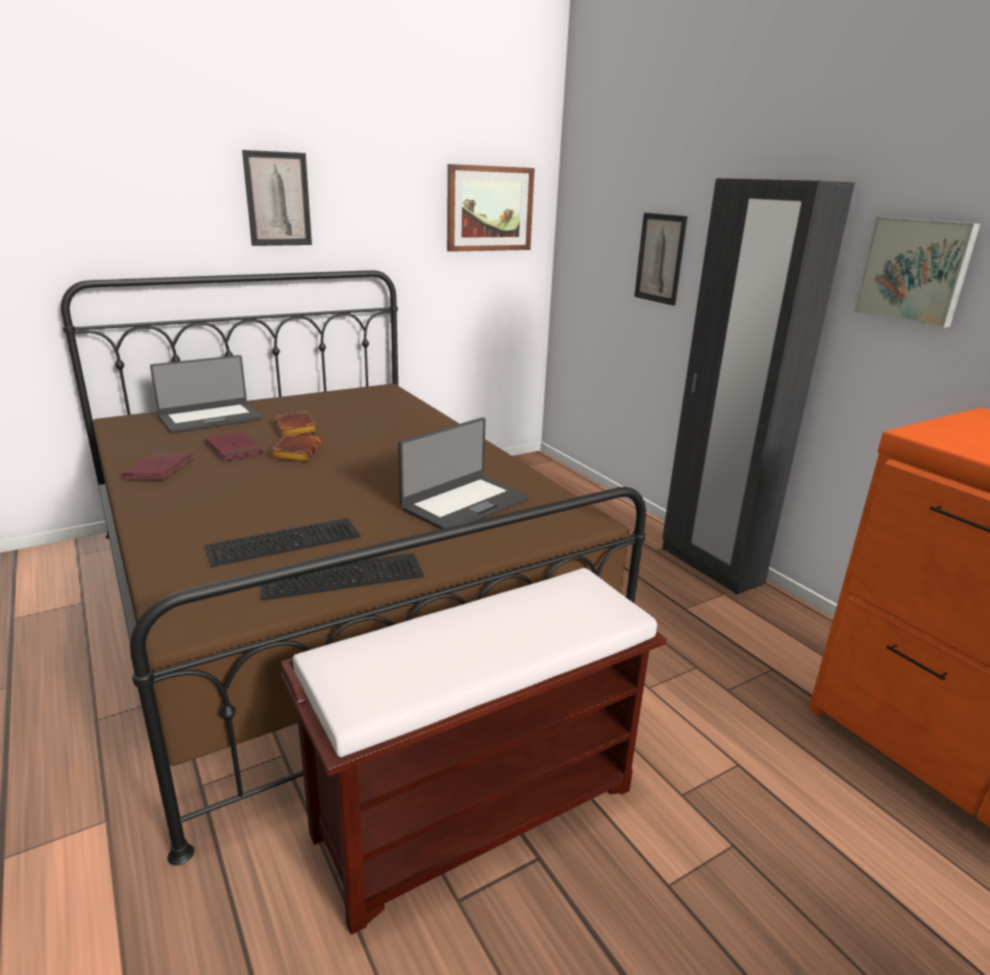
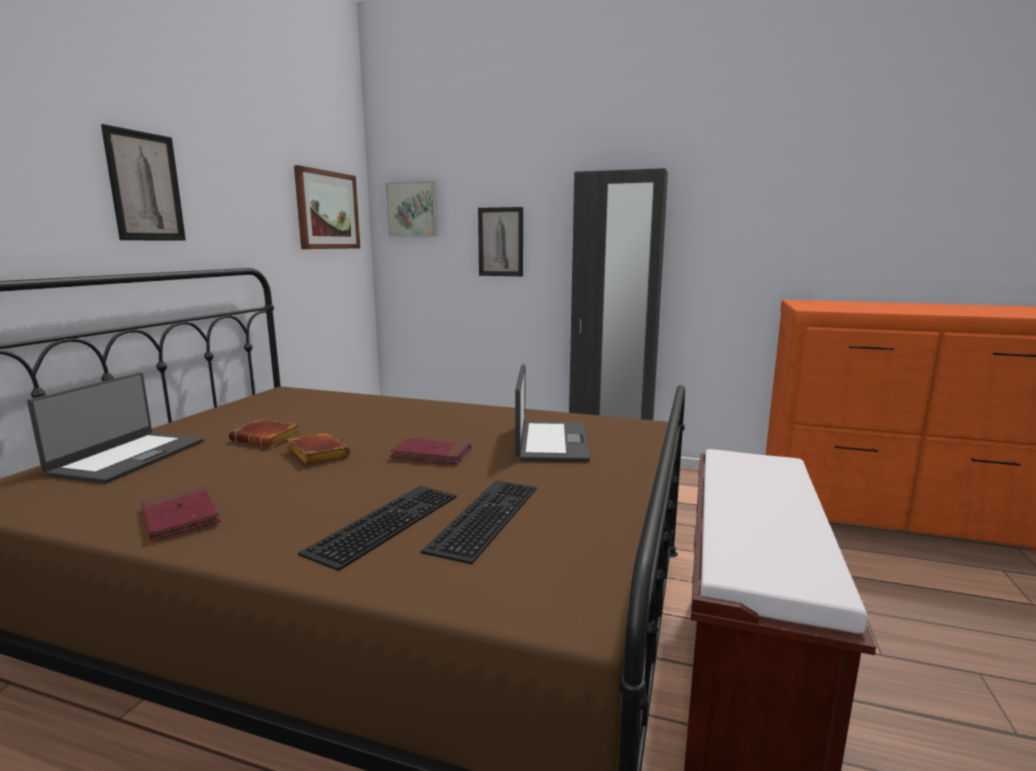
camera: 40 degrees left, 10 degrees down
(233, 449) = (234, 472): red book -> red book (431, 454)
(343, 574) = (592, 516): keyboard -> keyboard (384, 521)
(915, 270) = (718, 224): picture -> picture (413, 209)

